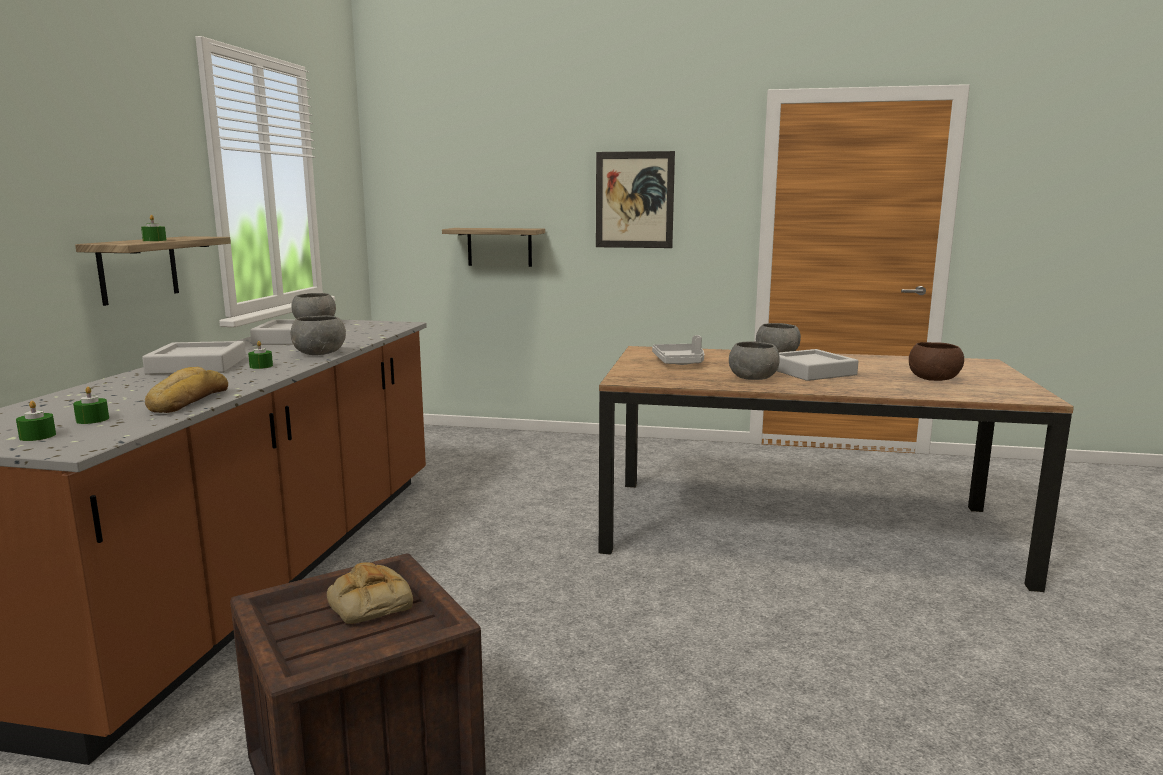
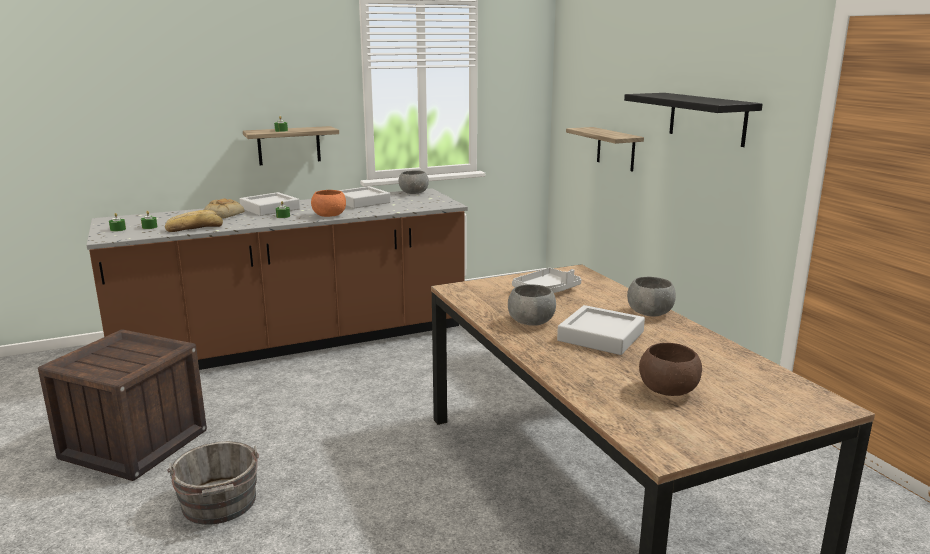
camera: 55 degrees right, 5 degrees up
(320, 354) = (329, 215): grey bowl -> orange bowl
(368, 602) = (138, 356): bread -> bread (223, 214)
(634, 200) = (707, 118): picture -> black shelf
(634, 728) = (219, 505): none -> grey bucket

